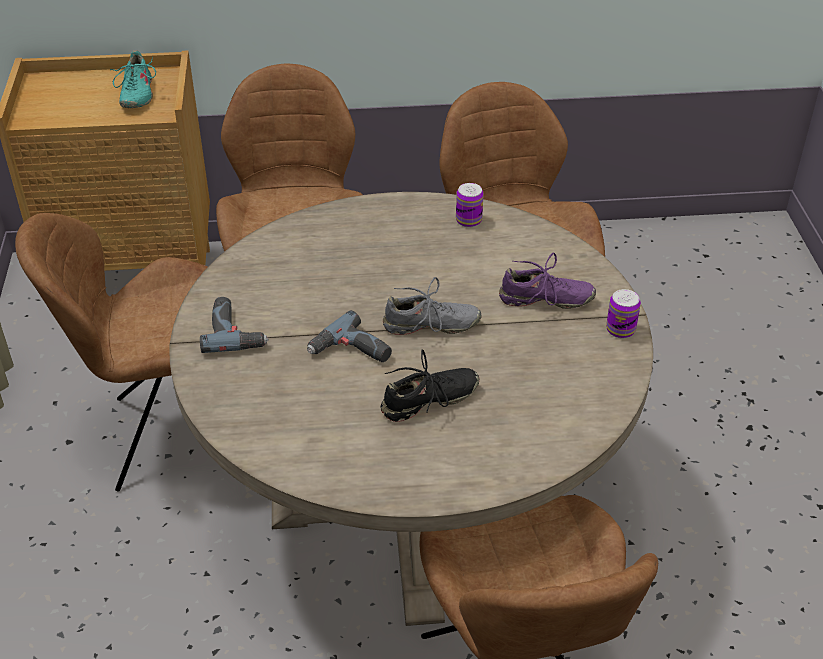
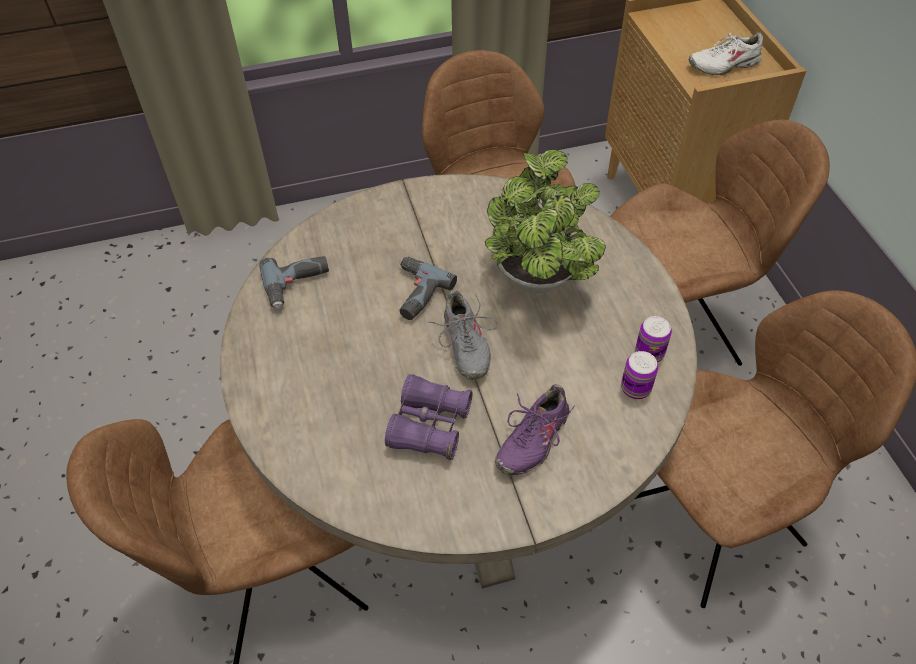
camera: 80 degrees right, 10 degrees up
(136, 94) = (723, 64): turquoise shoe -> white shoe
(235, 331) = (425, 213): power drill -> power drill (298, 285)
(365, 268) = (537, 282): none -> potted plant
(430, 401) = (359, 360): black shoe -> none
(520, 360) = (429, 426): none -> purple binoculars
(546, 300) = (532, 439): purple shoe -> purple shoe turned 45 degrees clockwise
(620, 329) = (500, 517): can -> can (636, 388)

